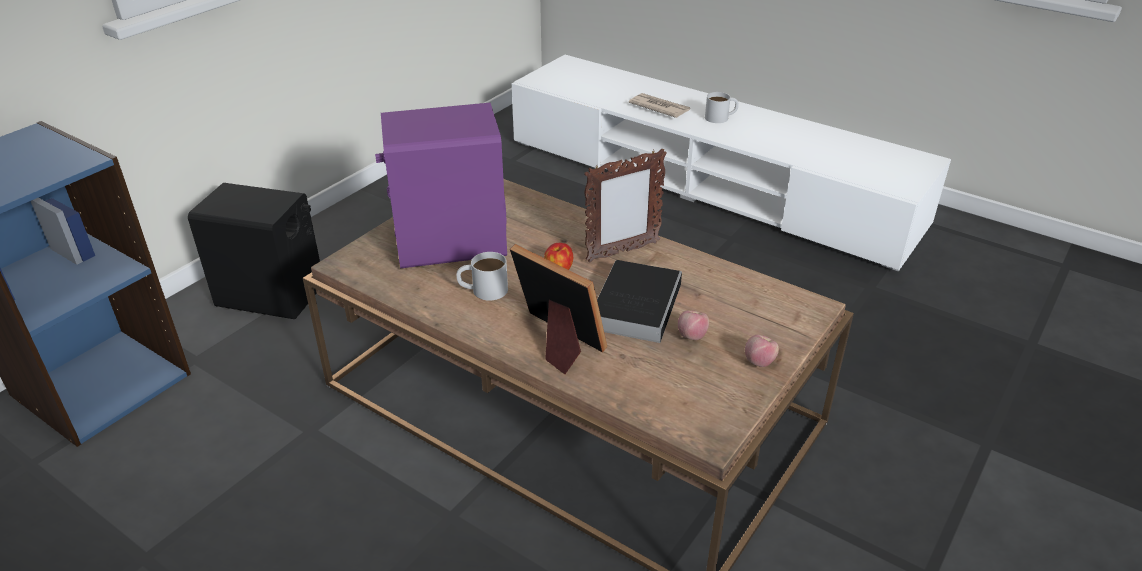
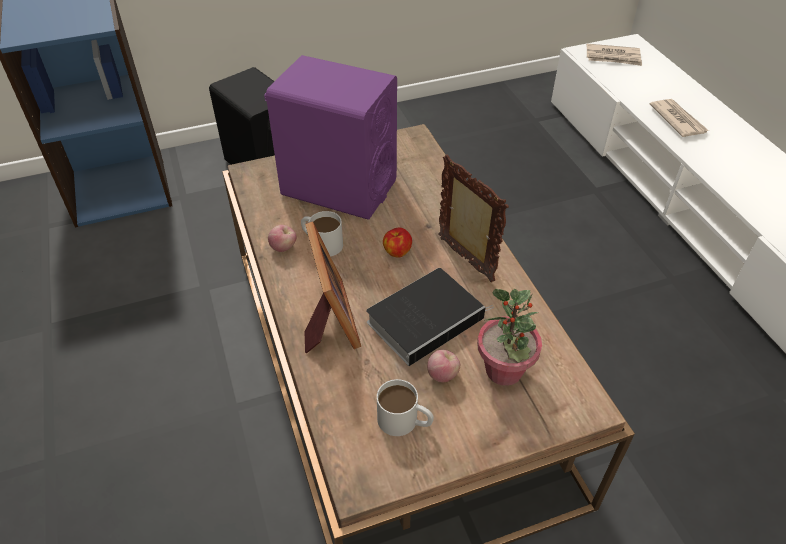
camera: 35 degrees right, 10 degrees up
(563, 77) = (613, 57): none -> newspaper
(622, 252) = (465, 260): picture frame -> picture frame turned 135 degrees counterclockwise
(721, 117) = (733, 153): white mug -> white mug (405, 421)
(733, 312) = (504, 371): none -> potted plant
(759, 362) = (476, 435): apple -> apple (283, 247)

